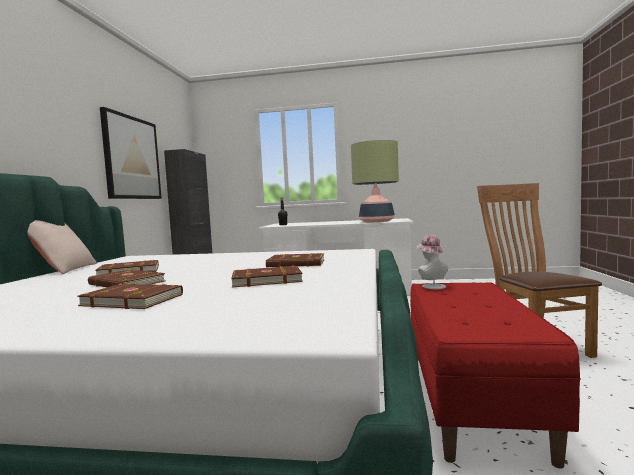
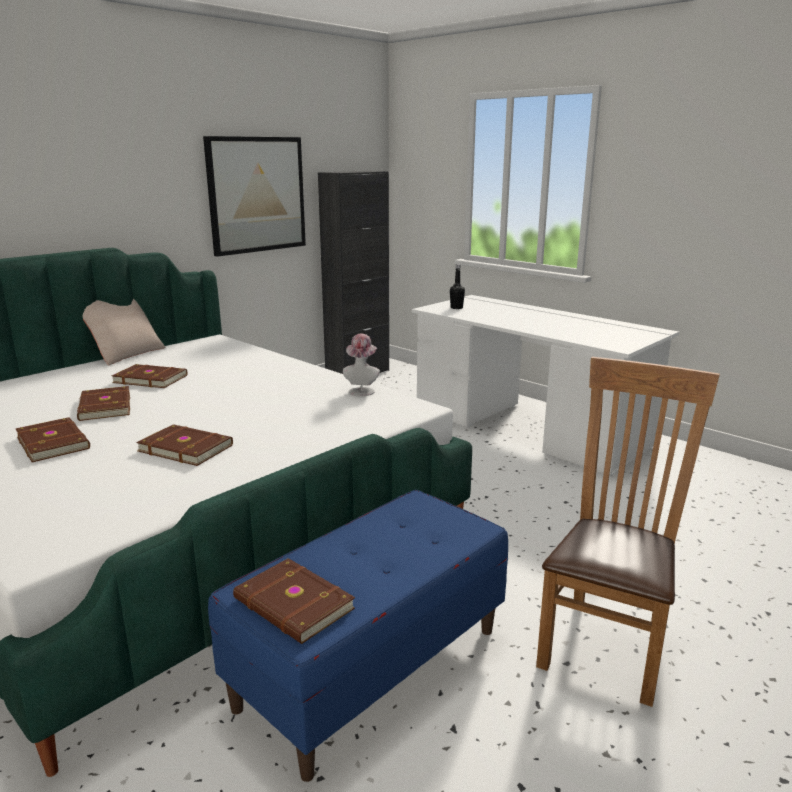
camera: 35 degrees right, 15 degrees up
(296, 264) = (283, 420): brown book -> brown book (292, 605)
(376, 221) = (586, 335): table lamp -> none
(431, 286) = (418, 505): hat -> hat (362, 390)
(471, 399) = (371, 667): red bench -> blue bench

